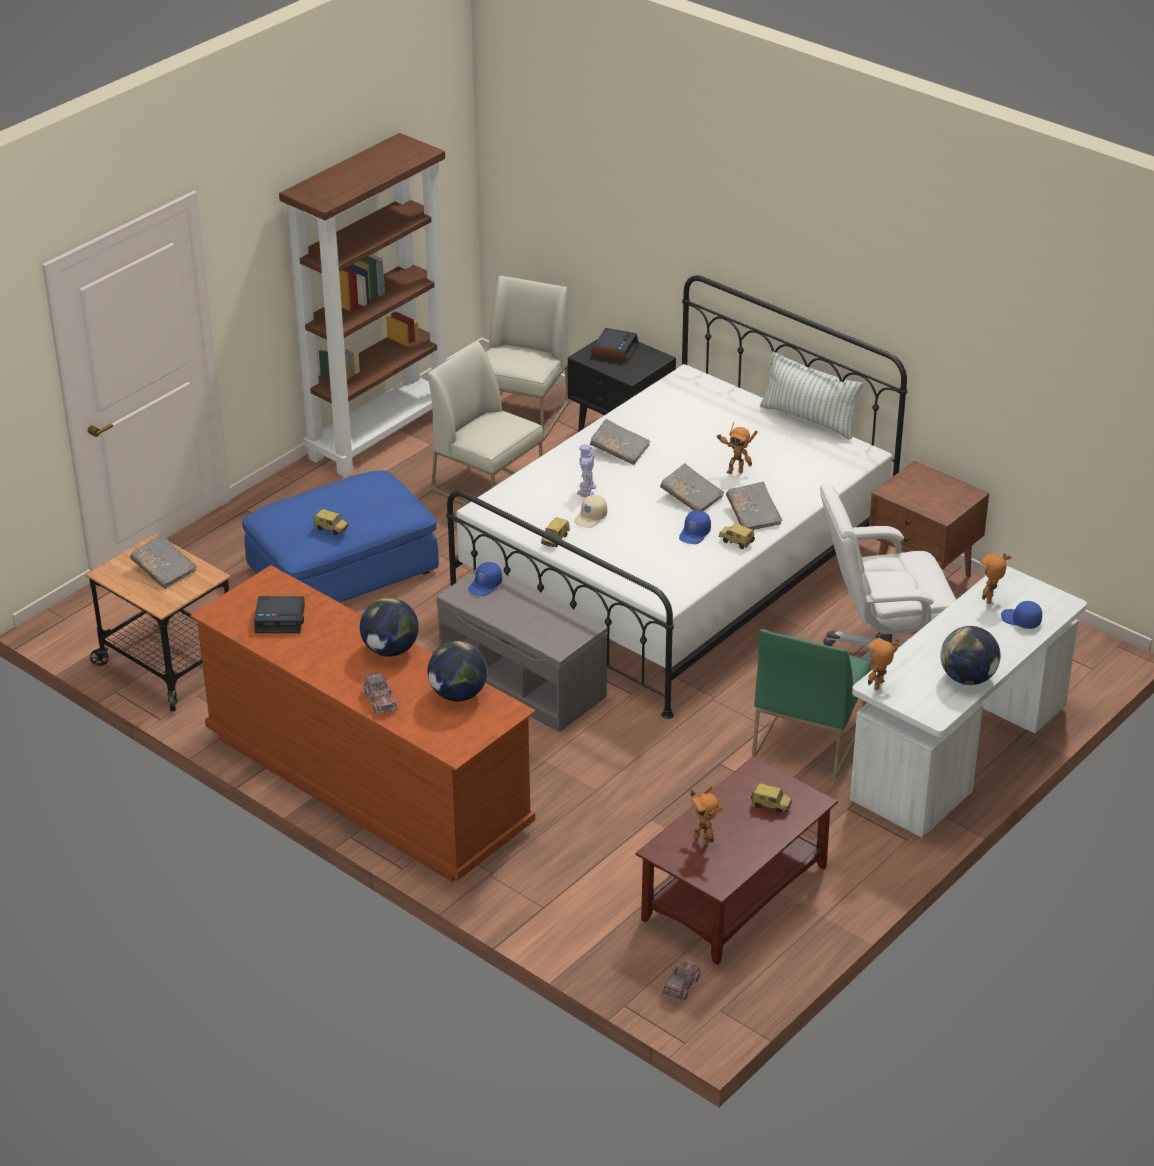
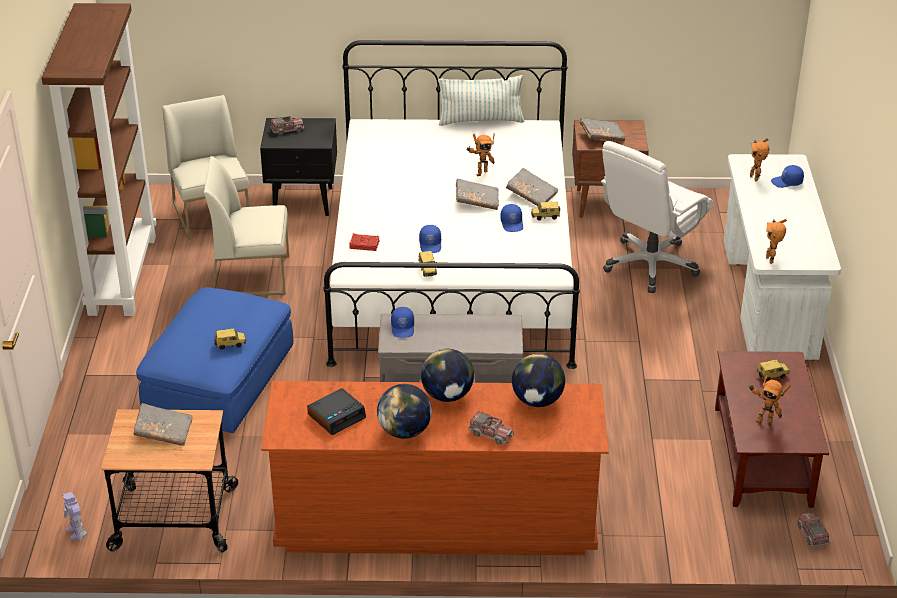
camera: 40 degrees left, 0 degrees up
(532, 489) = (364, 244): none -> red book
(586, 490) = (402, 228): toy robot -> toy robot (77, 532)
(591, 518) = (431, 245): beige cap -> blue cap
(615, 350) = (287, 130): alarm clock -> toy truck
(619, 450) = (387, 192): grey book -> grey book (602, 136)
(807, 739) = (674, 336): green chair -> none
(967, 678) = (809, 230): globe -> globe (405, 431)

